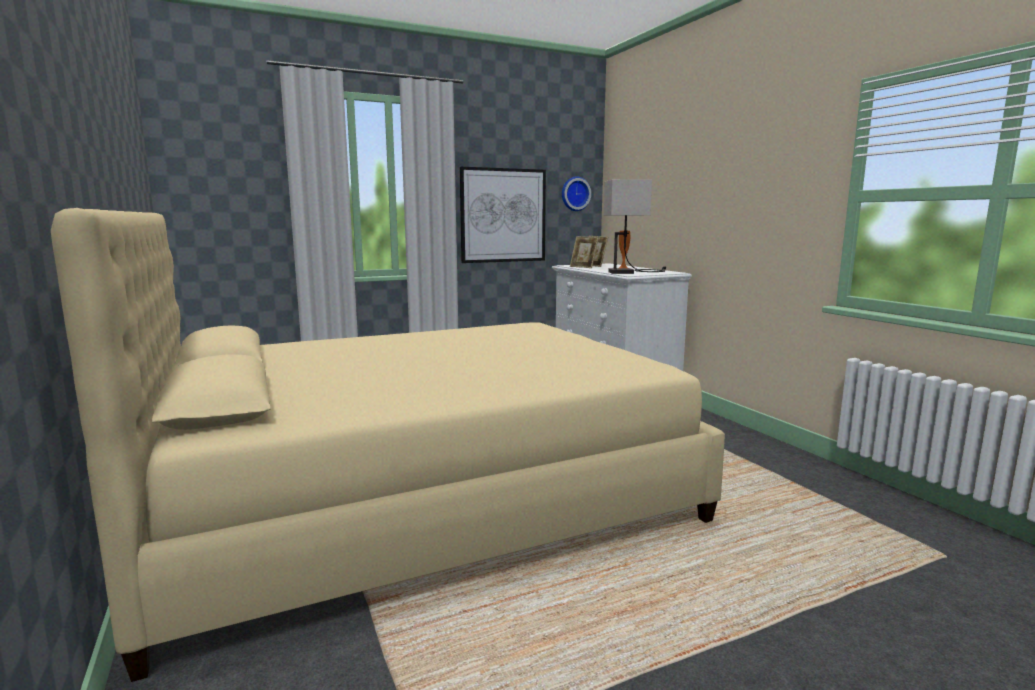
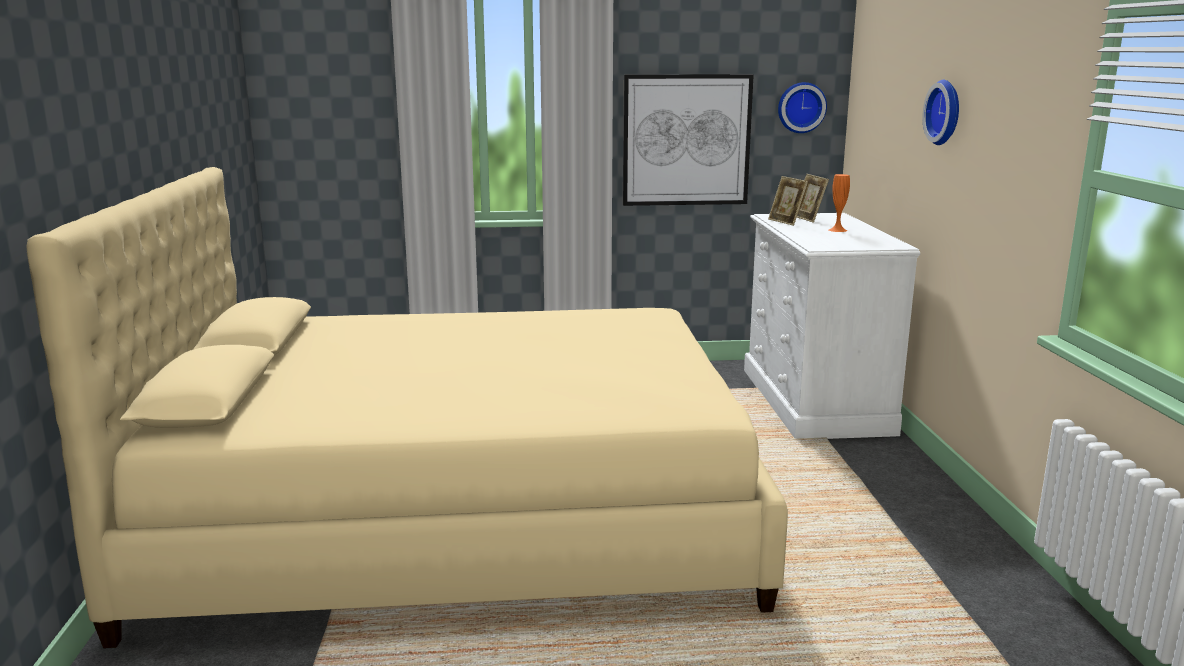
camera: 20 degrees right, 5 degrees up
(634, 272) = (837, 241): table lamp -> none
(705, 179) = (946, 112): none -> wall clock

